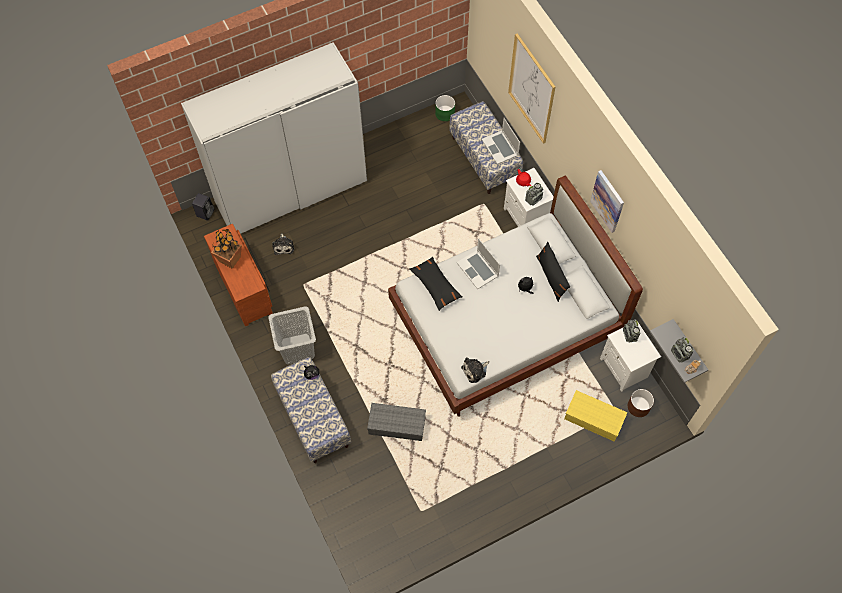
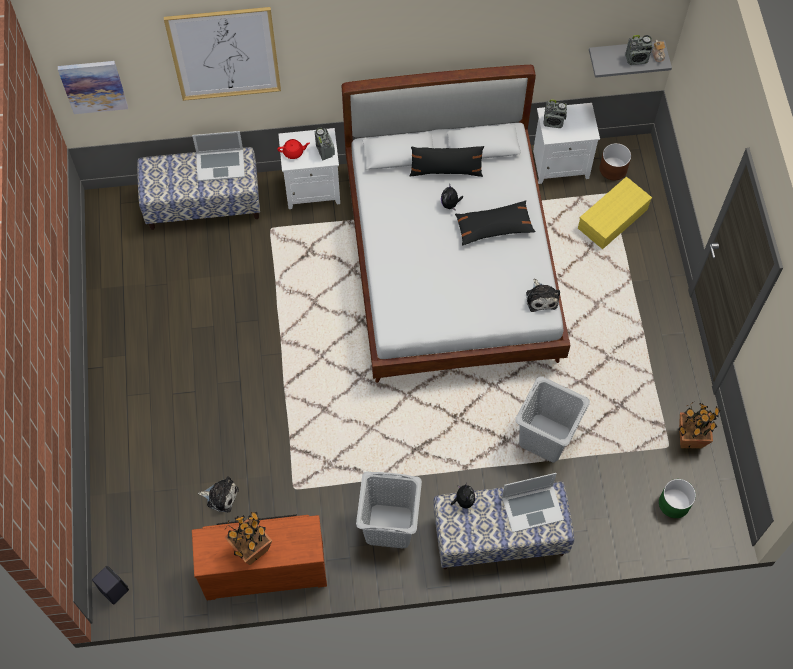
camera: 70 degrees left, 0 degrees up
(291, 190) = (134, 458): white wardrobe -> none
(396, 425) = (545, 438): grey storage box -> grey laundry basket
(434, 524) = (689, 438): none -> potted plant
(435, 286) = (405, 301): black pillow -> black pillow (494, 227)
(445, 113) = (107, 224): green planter -> green planter (674, 503)
(478, 269) = (401, 245): laptop -> laptop (532, 508)
(608, 201) = (426, 38): picture -> picture (93, 86)

